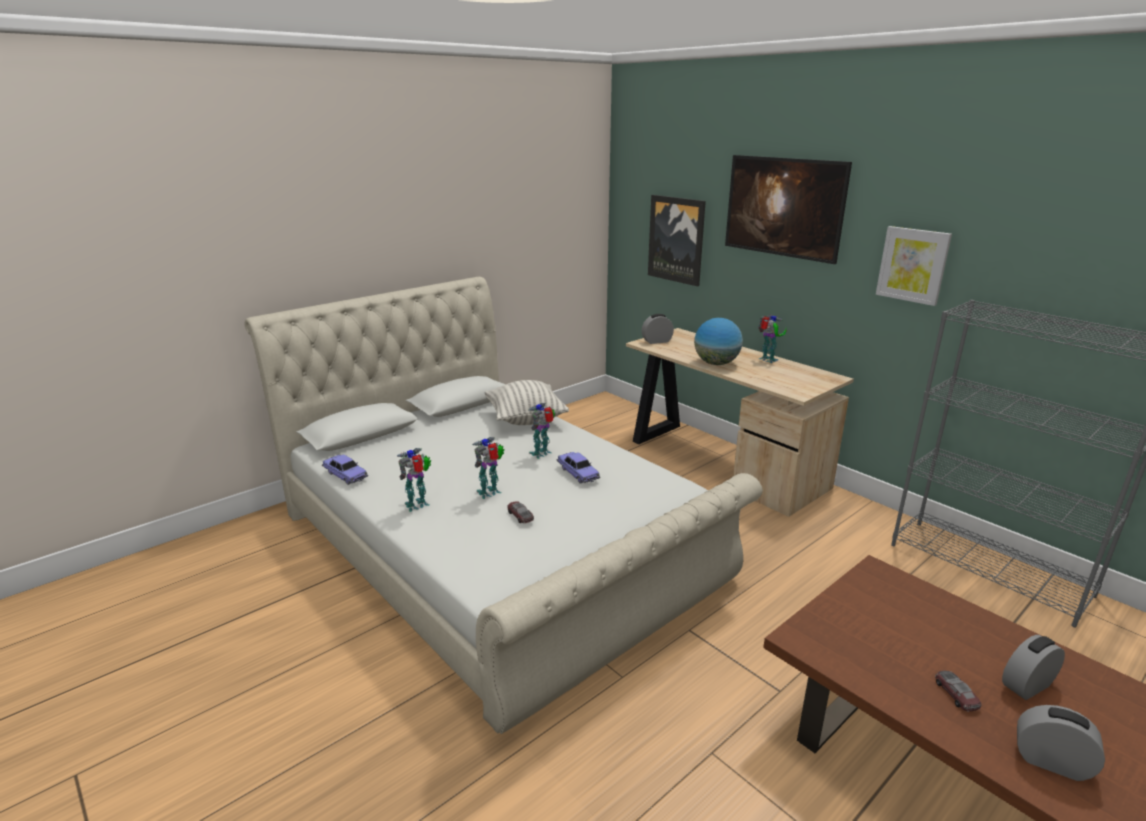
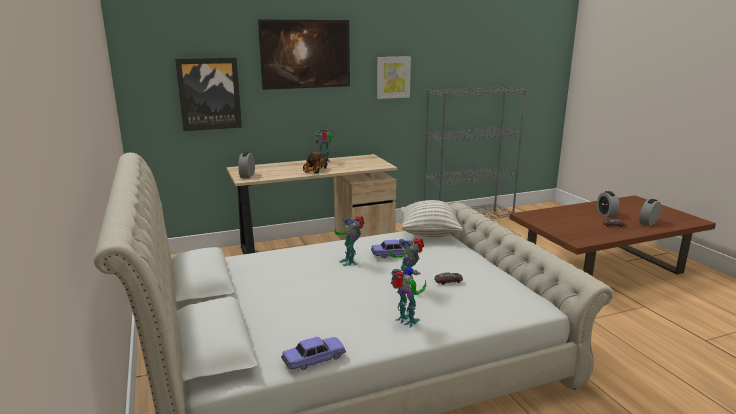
camera: 70 degrees left, 5 degrees down
(418, 505) = (407, 322): toy robot -> toy robot turned 150 degrees clockwise
(526, 419) = (275, 259): pillow -> pillow (429, 234)
(716, 363) = (314, 171): globe -> toy truck

